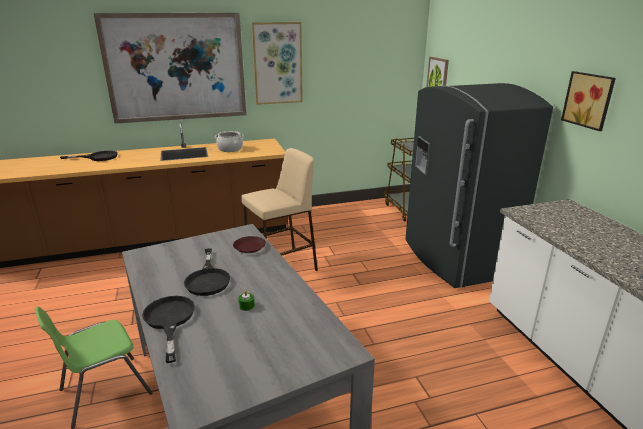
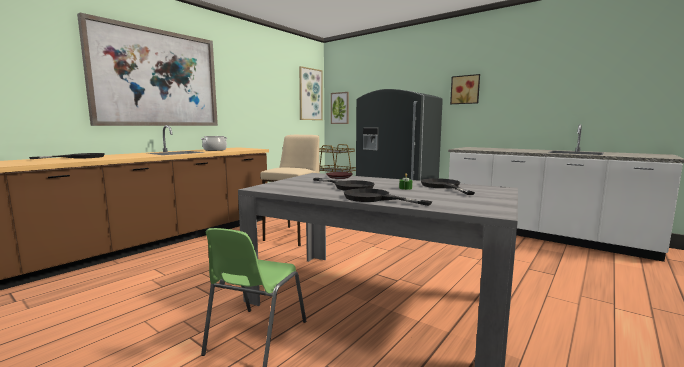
camera: 35 degrees left, 15 degrees down
(277, 63) = (238, 86): picture -> picture (310, 94)
(293, 317) = (443, 186): none -> black frying pan

